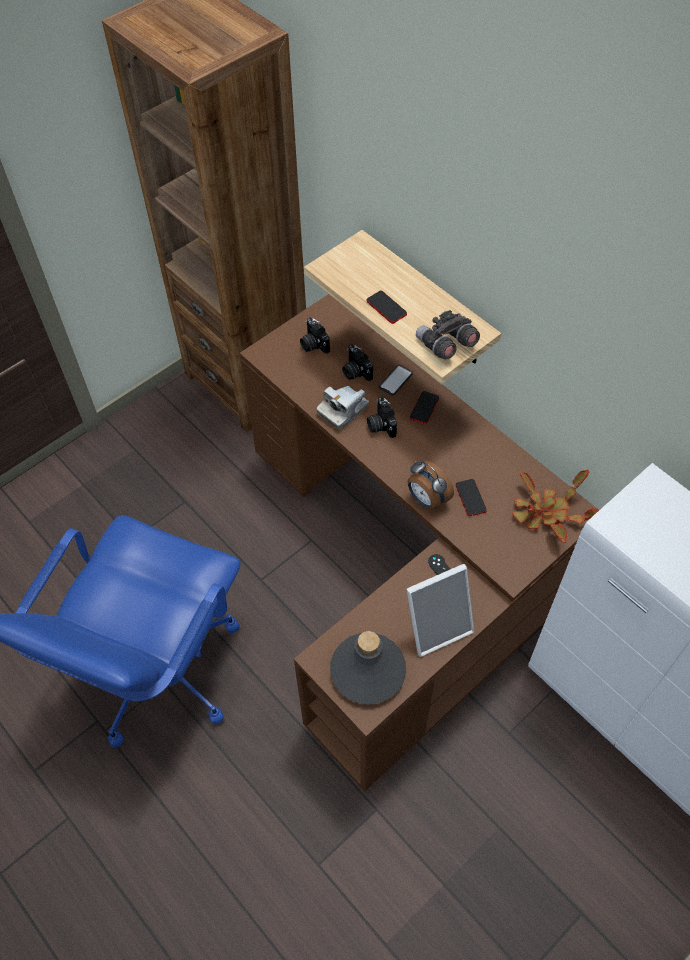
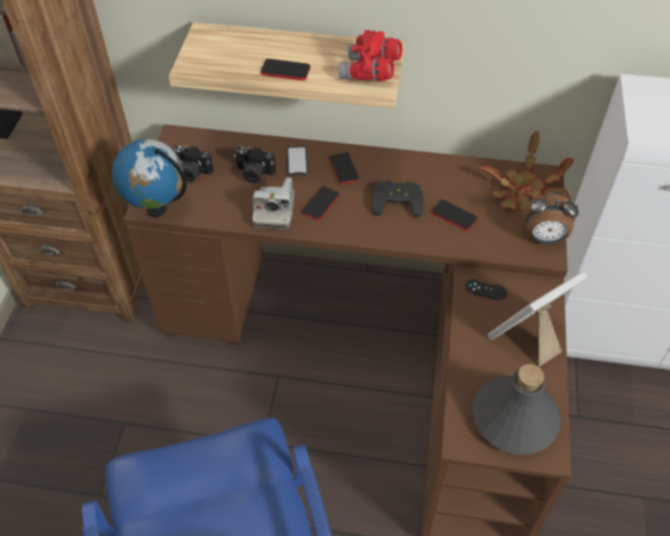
camera: 40 degrees left, 5 degrees down
(267, 358) = (157, 208): none -> globe
(380, 425) = (320, 204): camera -> phone
(427, 499) = (421, 239): alarm clock -> alarm clock (544, 238)
(436, 625) = (528, 338): picture frame -> picture frame turned 150 degrees counterclockwise
(440, 458) = (398, 200): none -> black game controller
(445, 345) = (370, 73): grey binoculars -> red binoculars

